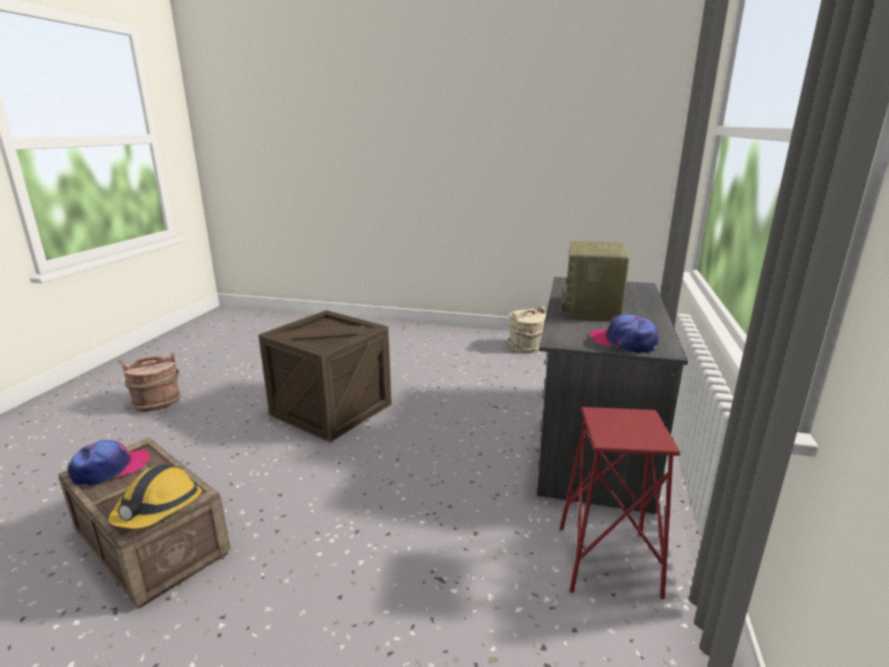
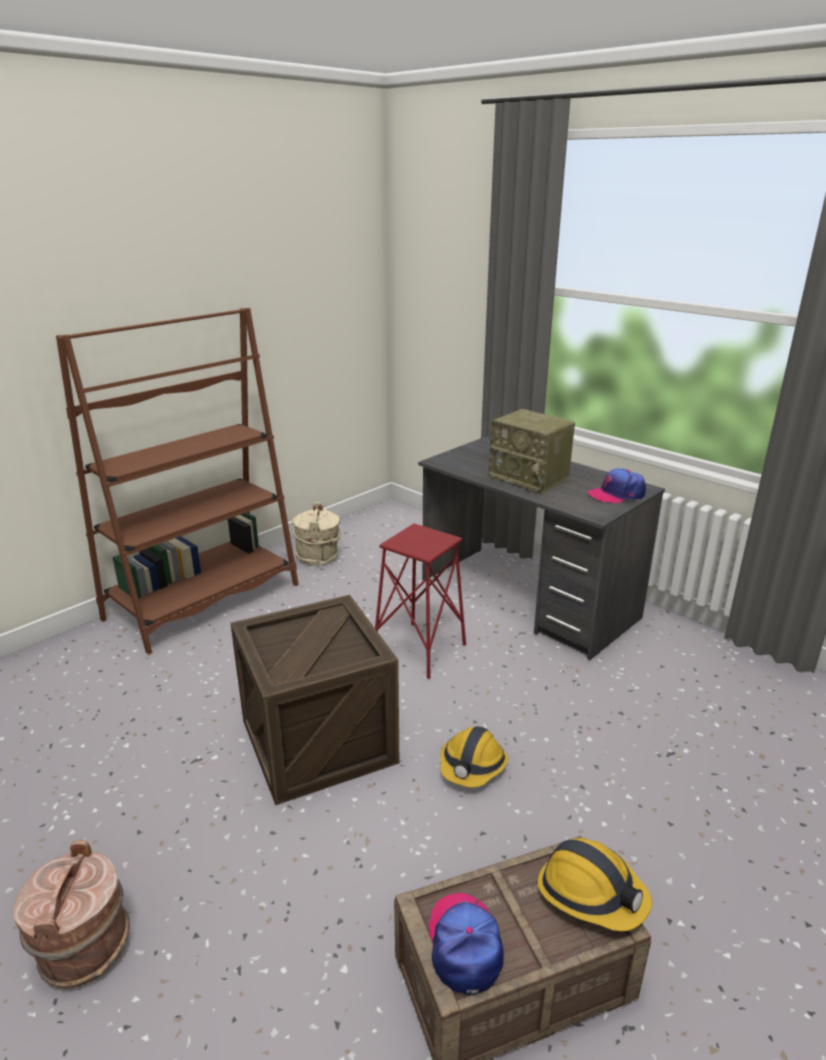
camera: 60 degrees left, 5 degrees up
(346, 471) = (472, 766): none -> hard hat
(430, 335) = (204, 602): none -> brown bookcase
(607, 561) = (682, 662): red stool -> red stool (419, 649)

